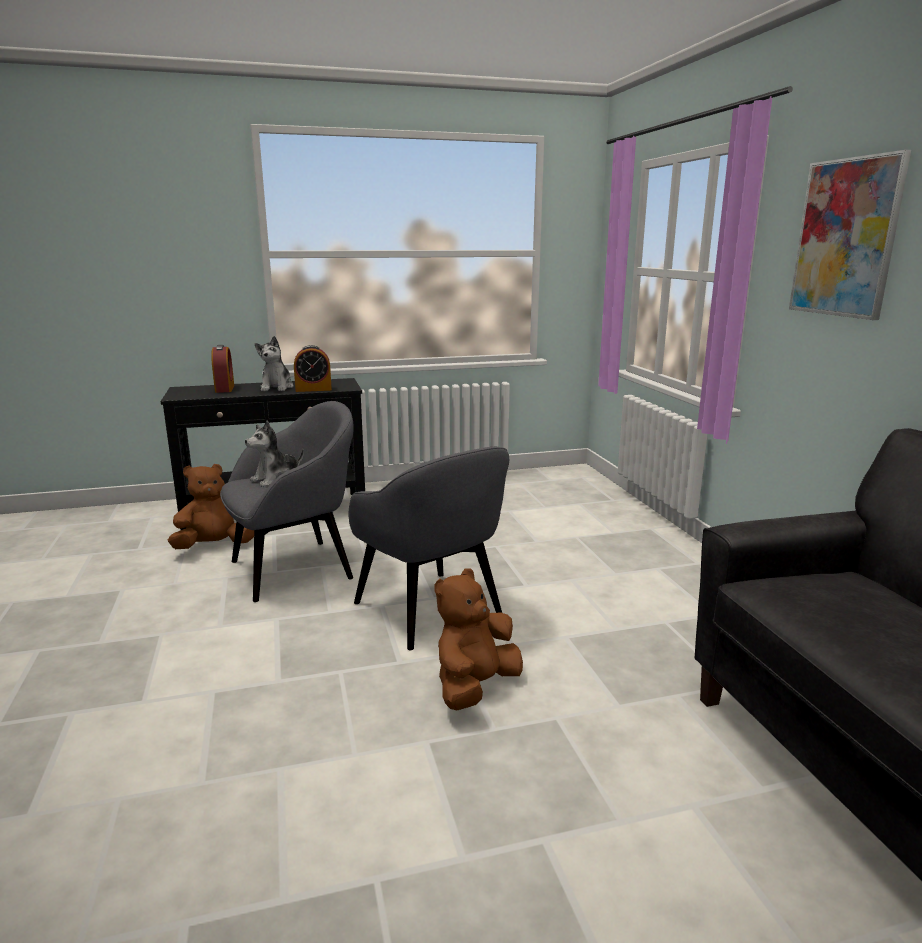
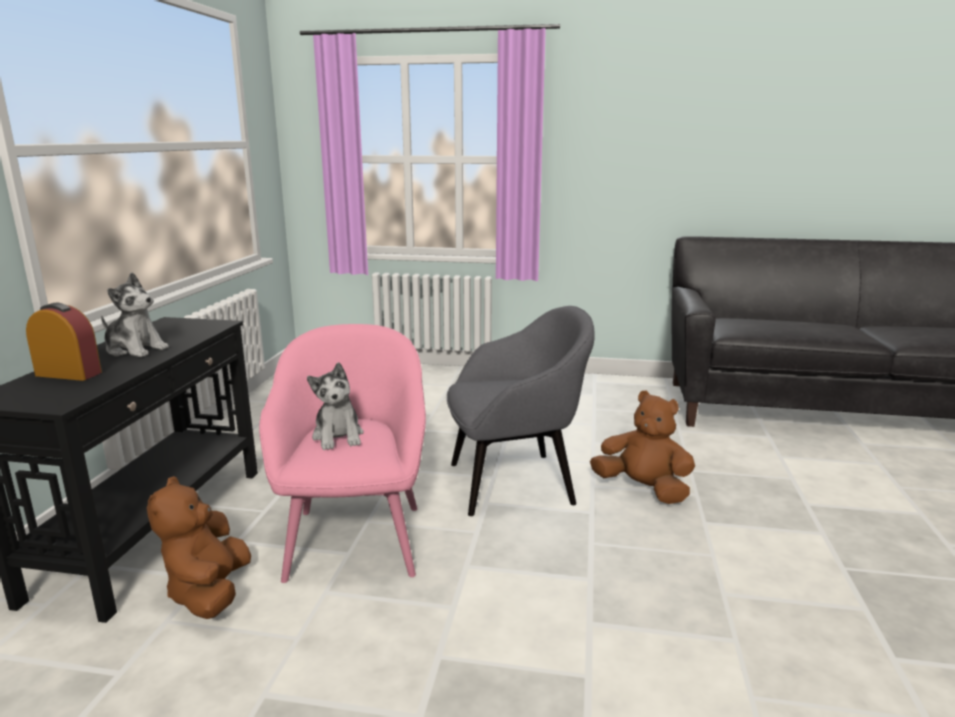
camera: 65 degrees left, 0 degrees up
(295, 568) = (355, 539): grey armchair -> pink armchair
(313, 389) = (191, 336): alarm clock -> none
(475, 687) = (643, 489): brown plush toy -> brown plush toy turned 150 degrees clockwise
(846, 238) = (606, 129): picture -> none

